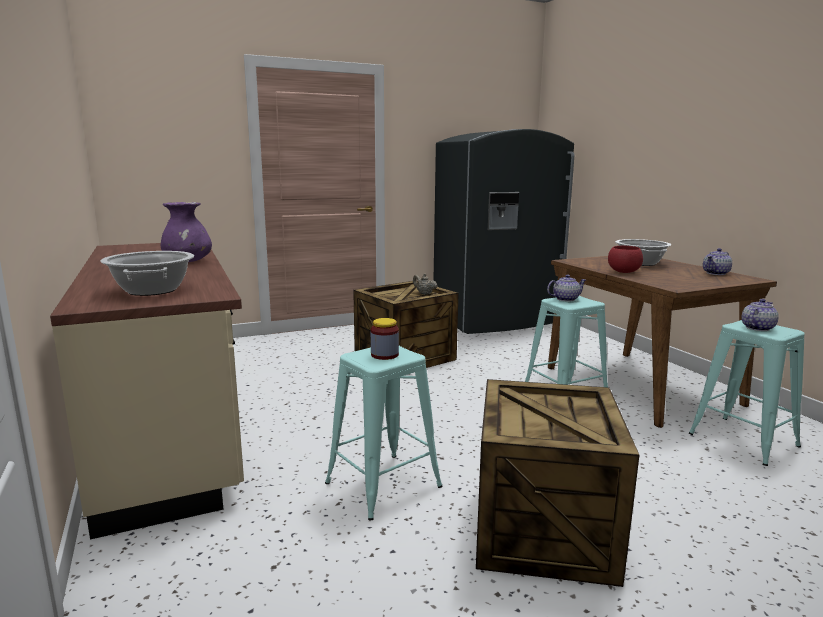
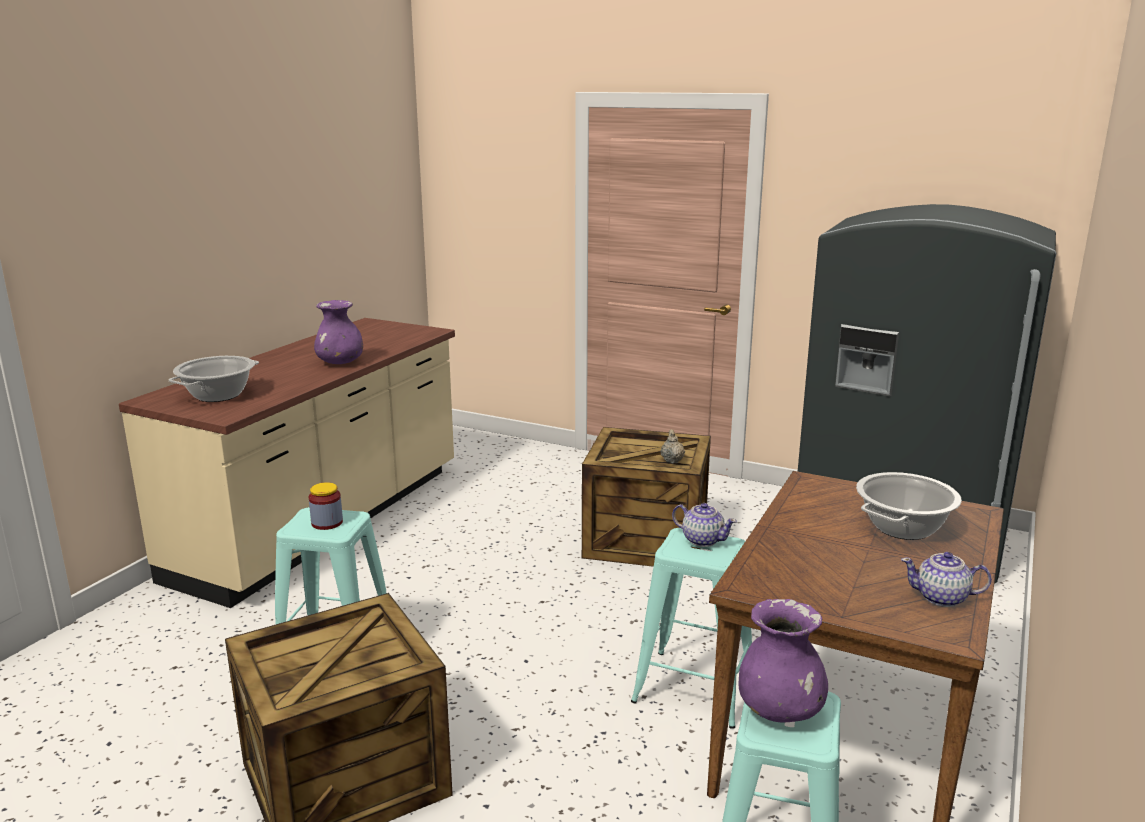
camera: 50 degrees right, 5 degrees up
(623, 272) = (795, 531): red bowl -> none
(757, 328) = (780, 710): teapot -> purple vase

